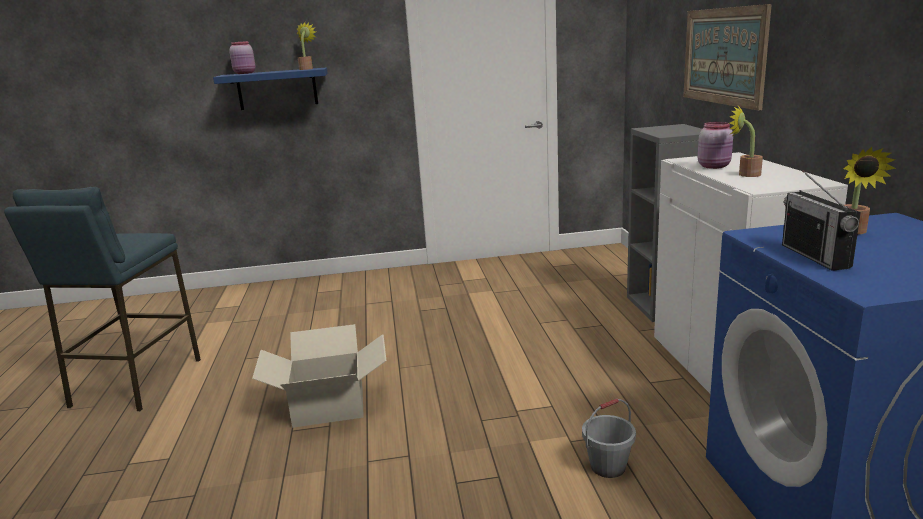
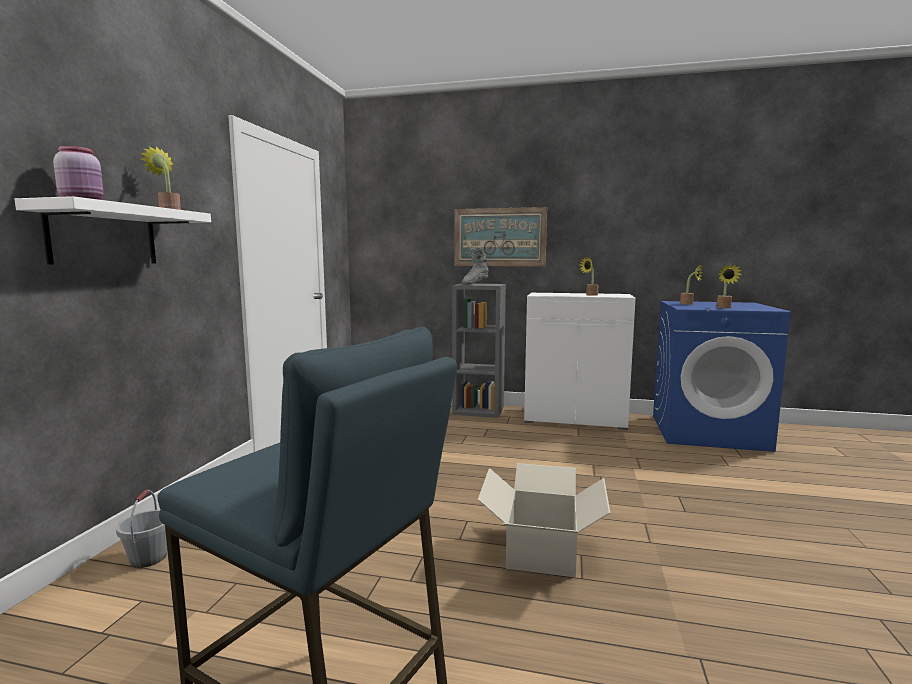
camera: 70 degrees left, 10 degrees down
(277, 89) = (104, 236): blue shelf -> white shelf
(608, 466) = (671, 465): grey bucket -> grey bucket (148, 558)
(672, 128) = (474, 284): none -> grey boot
(715, 166) = (563, 295): pink jar -> none
(815, 256) = (724, 308): radio -> potted plant

